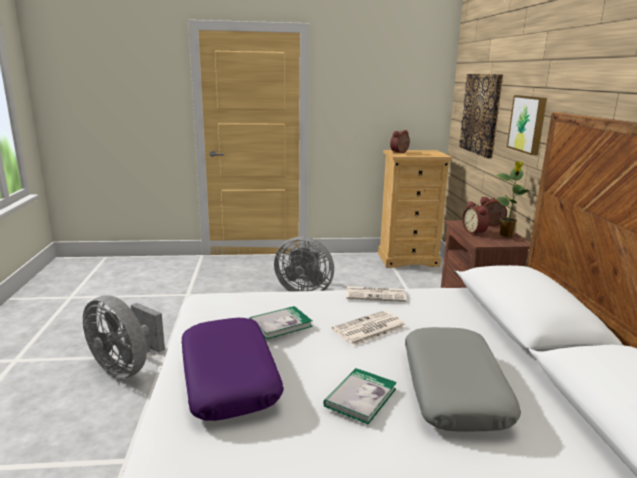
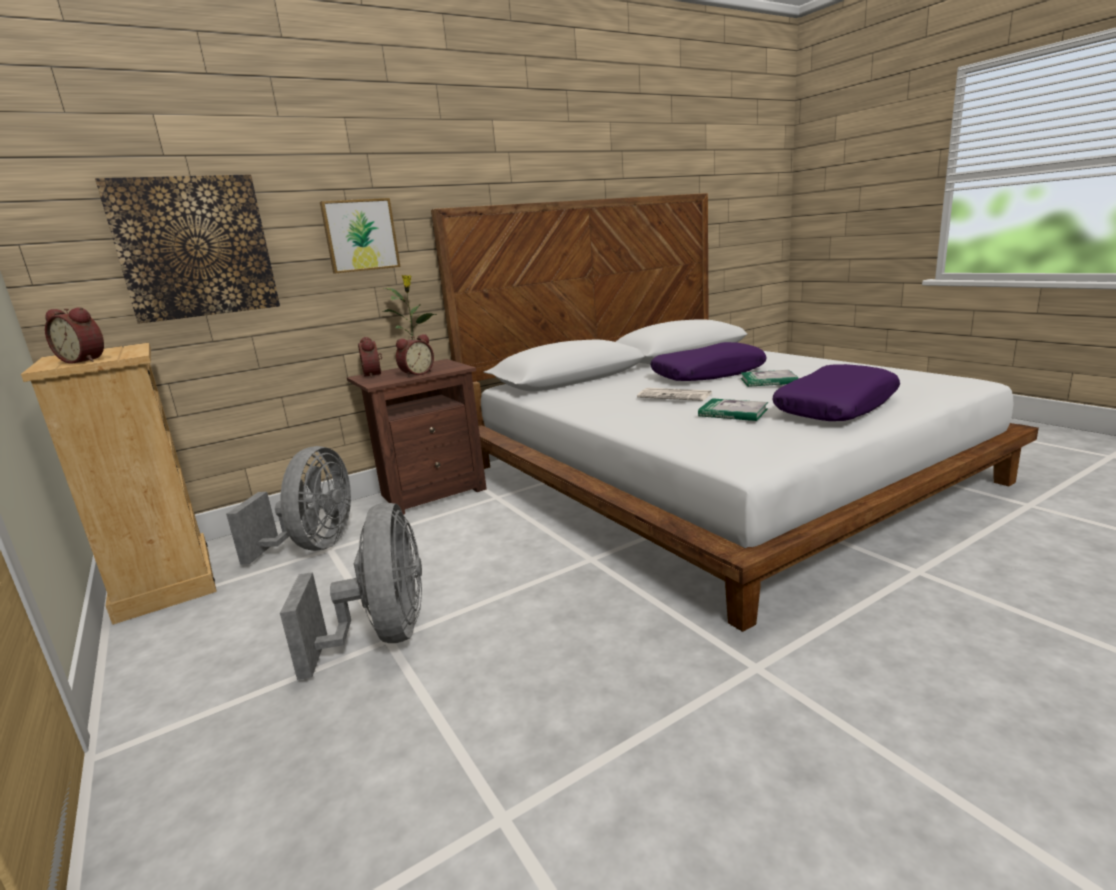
camera: 115 degrees left, 0 degrees up
(126, 368) = (841, 685): grey fan -> grey fan (314, 546)
(376, 294) = (593, 411): newspaper -> none
(454, 389) = (708, 374): grey pillow -> purple pillow

